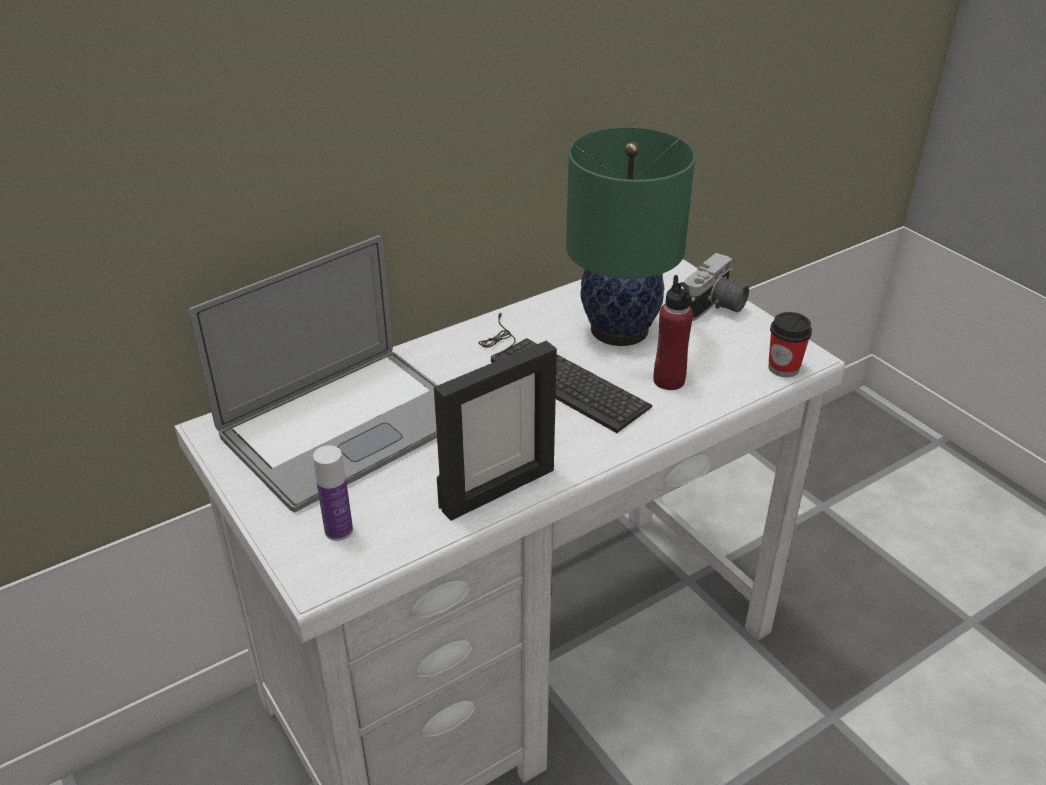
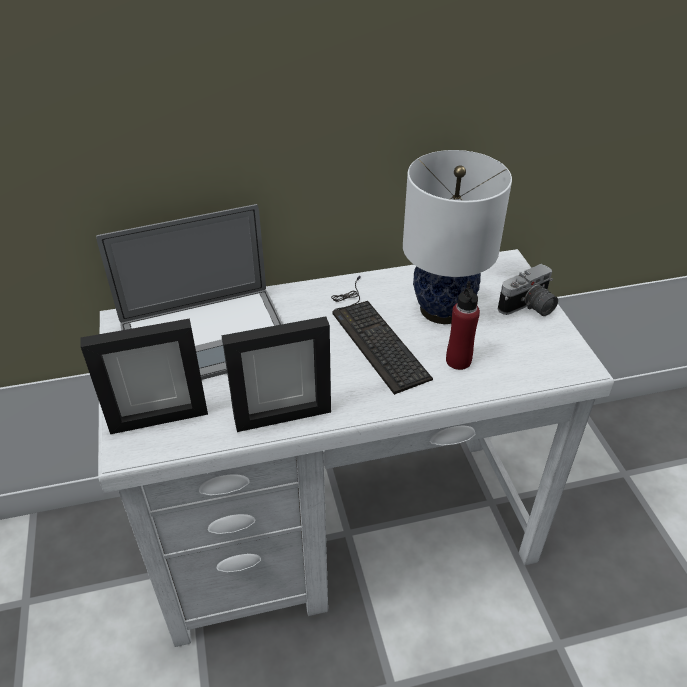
camera: 20 degrees right, 5 degrees up
(338, 530) = (159, 418): bottle -> picture frame
(619, 330) = (442, 309): green table lamp -> white table lamp
(783, 368) = (557, 372): cup -> none

